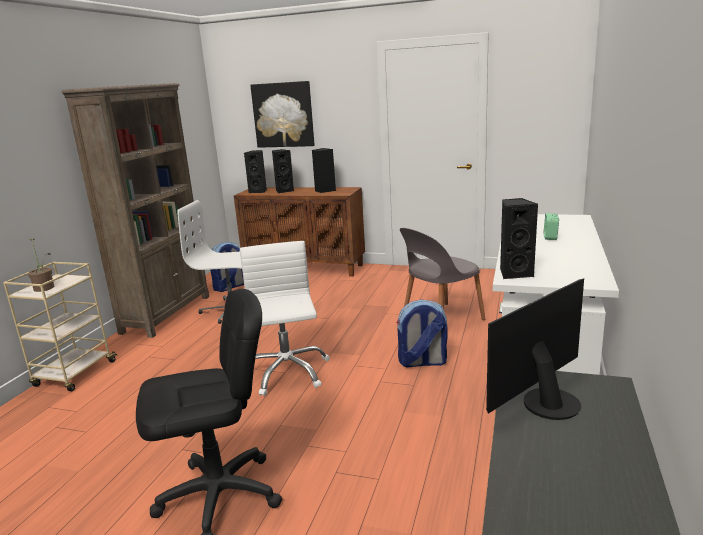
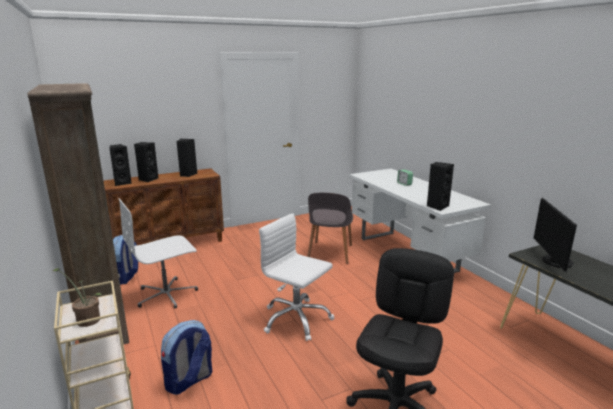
camera: 45 degrees left, 0 degrees up
(283, 115) = (135, 111): picture -> none
(422, 362) = (362, 280): backpack -> backpack (189, 381)

